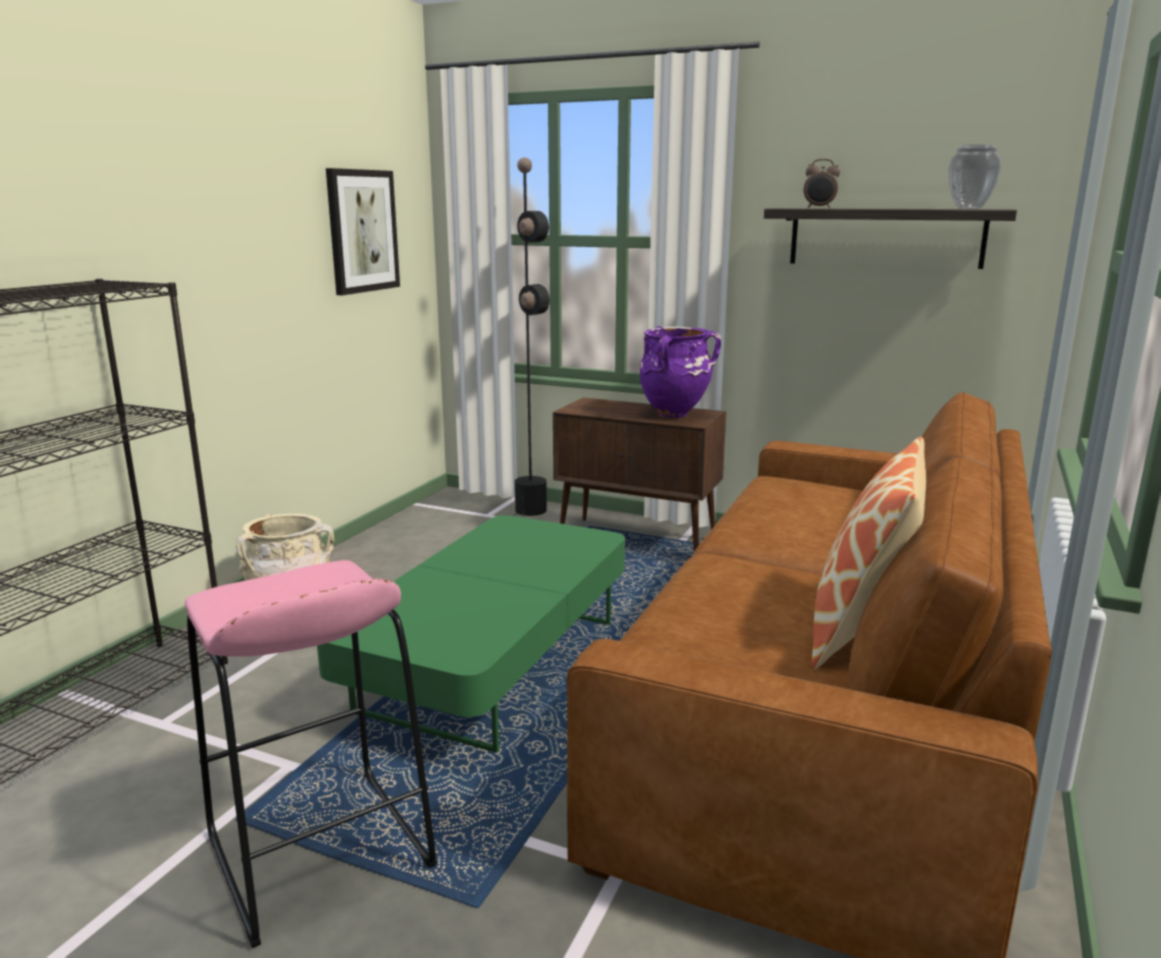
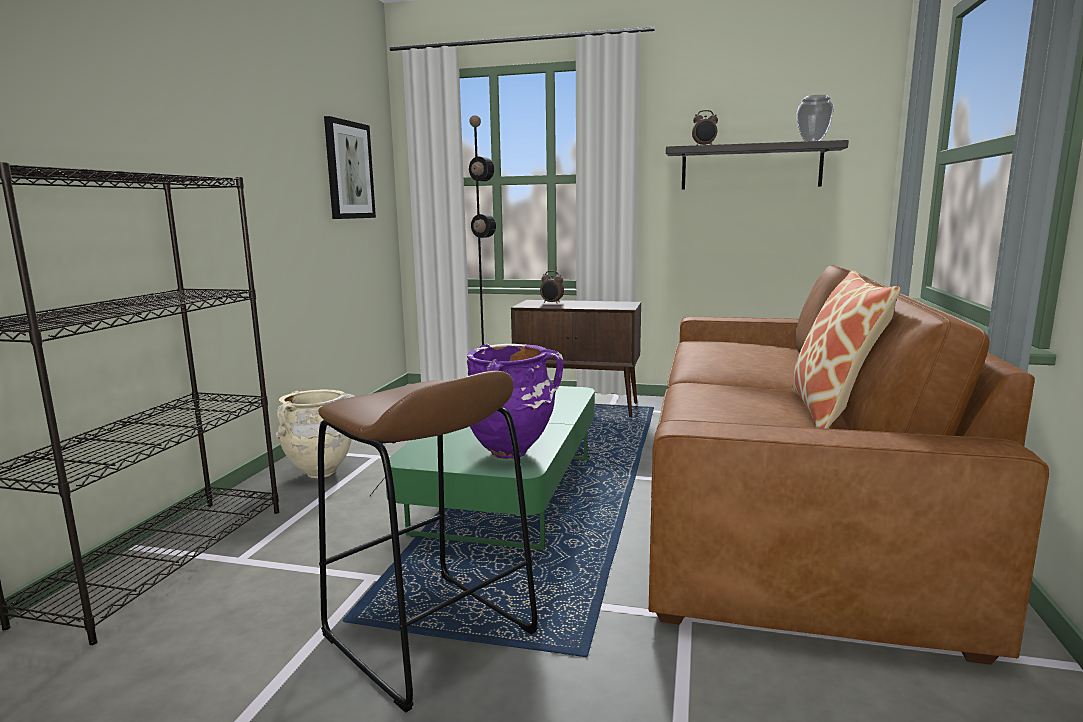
camera: 10 degrees left, 5 degrees down
(319, 852) = (429, 635): pink stool -> brown stool
(609, 407) = (552, 303): none -> alarm clock
(675, 415) = (606, 305): purple vase -> purple vase (511, 454)

